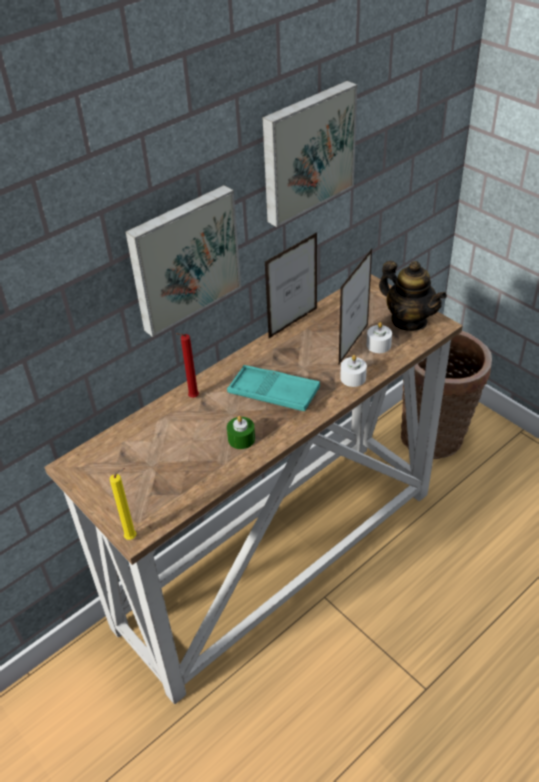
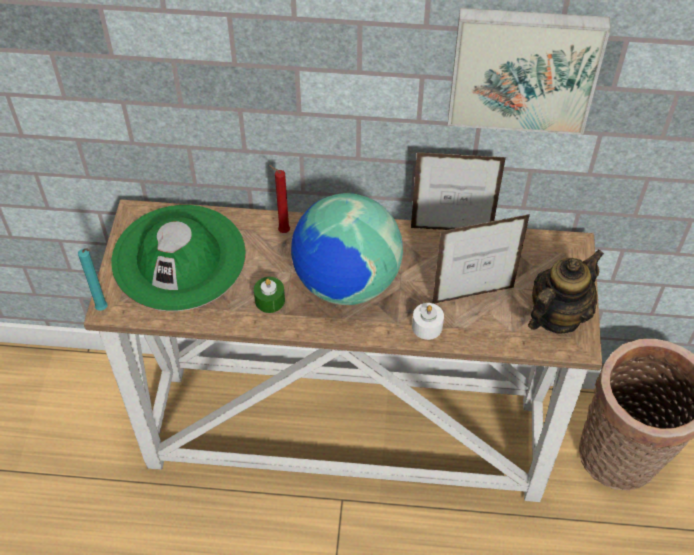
camera: 45 degrees right, 10 degrees up
(133, 537) = (103, 309): yellow candle -> turquoise candle
(143, 464) = (179, 257): none -> green hat
(183, 259) = (321, 99): picture -> none
(273, 393) = (346, 282): turquoise tray -> globe
(378, 345) = (493, 315): white candle -> none
(409, 320) = (557, 316): teapot -> teapot turned 135 degrees counterclockwise

